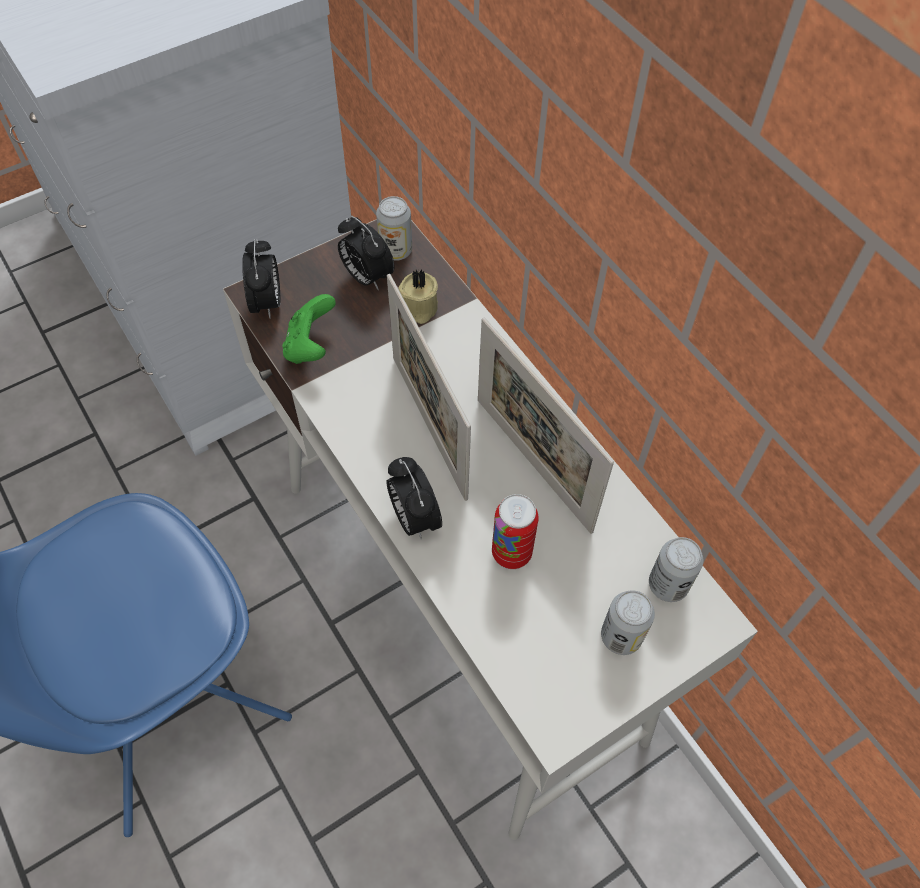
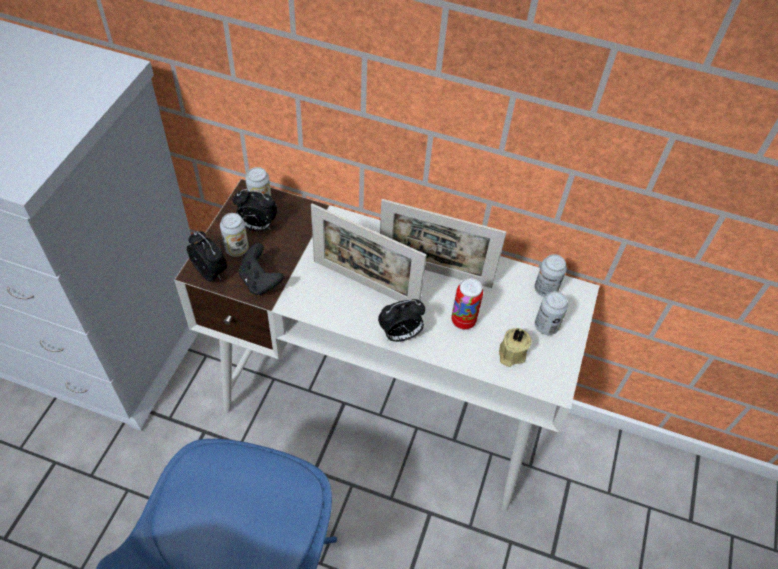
camera: 40 degrees left, 5 degrees down
(310, 346) = (260, 281): green game controller -> black game controller
(319, 291) = (236, 249): none -> can
(414, 518) = (400, 335): alarm clock -> alarm clock turned 45 degrees counterclockwise
(417, 308) = (302, 228): beige candle -> beige candle (511, 354)

